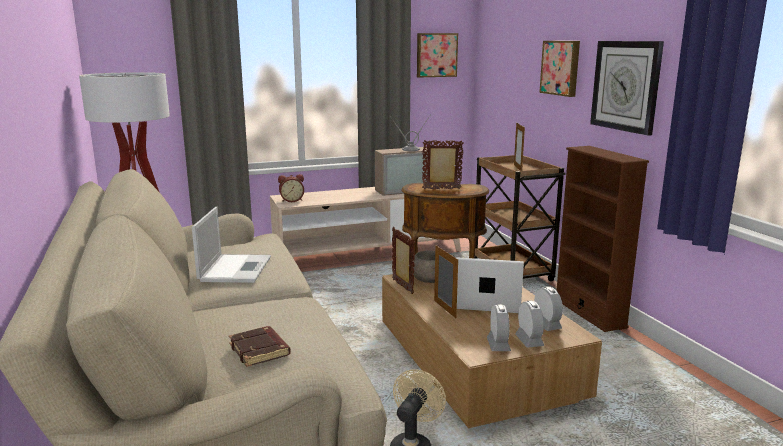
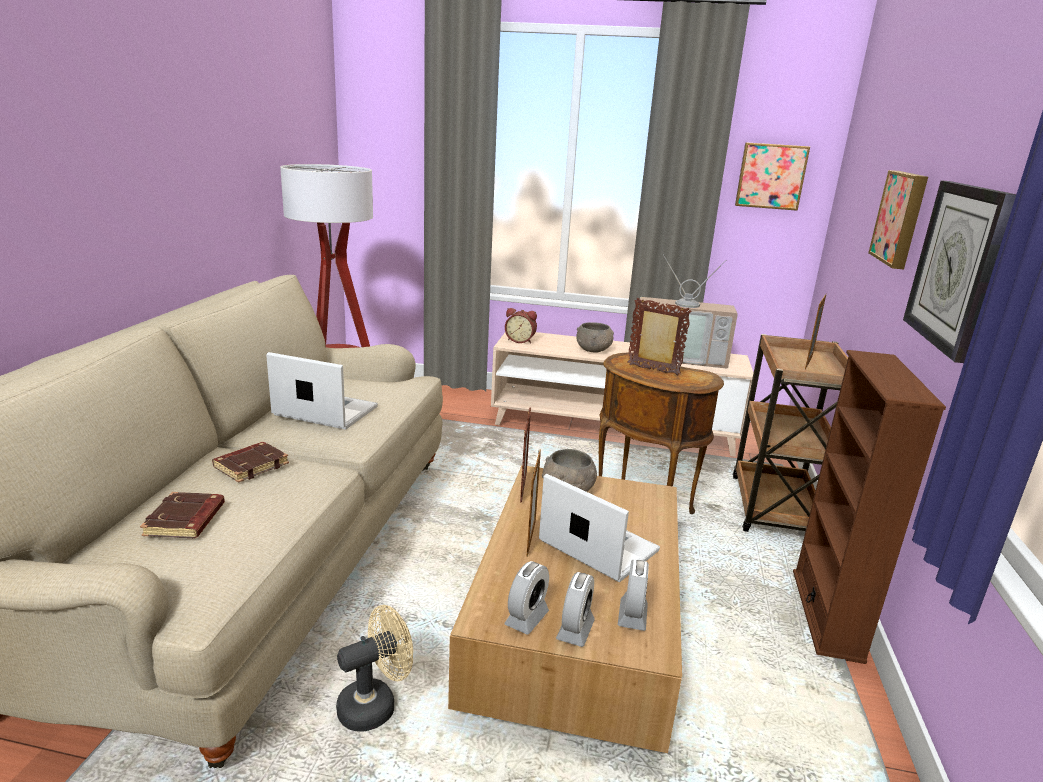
camera: 30 degrees right, 5 degrees up
(235, 268) = (324, 411): laptop -> laptop turned 105 degrees counterclockwise
(243, 311) = (251, 465): none -> brown book
(350, 196) = (593, 350): none -> grey bowl

